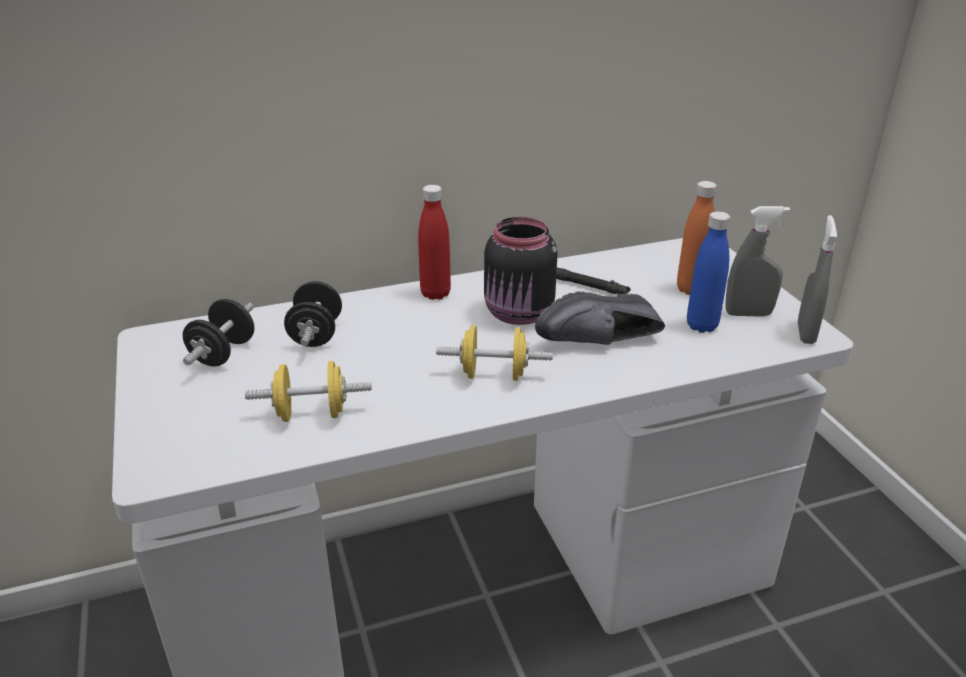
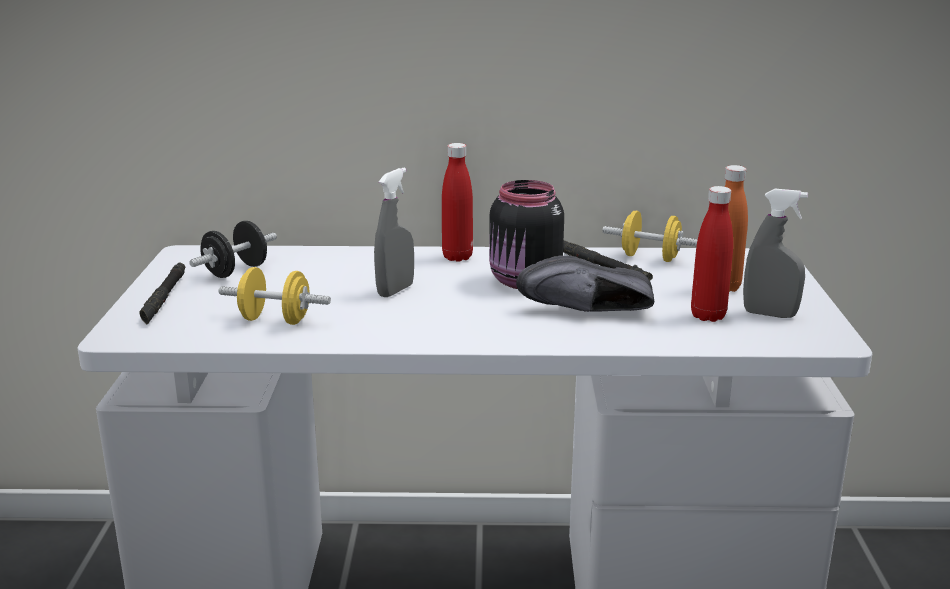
camera: 20 degrees right, 10 degrees down
(168, 407) = (164, 298): none -> black flashlight
(316, 334) = (324, 270): black dumbbell -> none
(494, 375) = (461, 319): yellow dumbbell -> yellow dumbbell (650, 257)
(702, 326) = (708, 316): blue bottle -> red bottle
(806, 333) = (822, 338): grey spray bottle -> grey spray bottle (395, 290)

